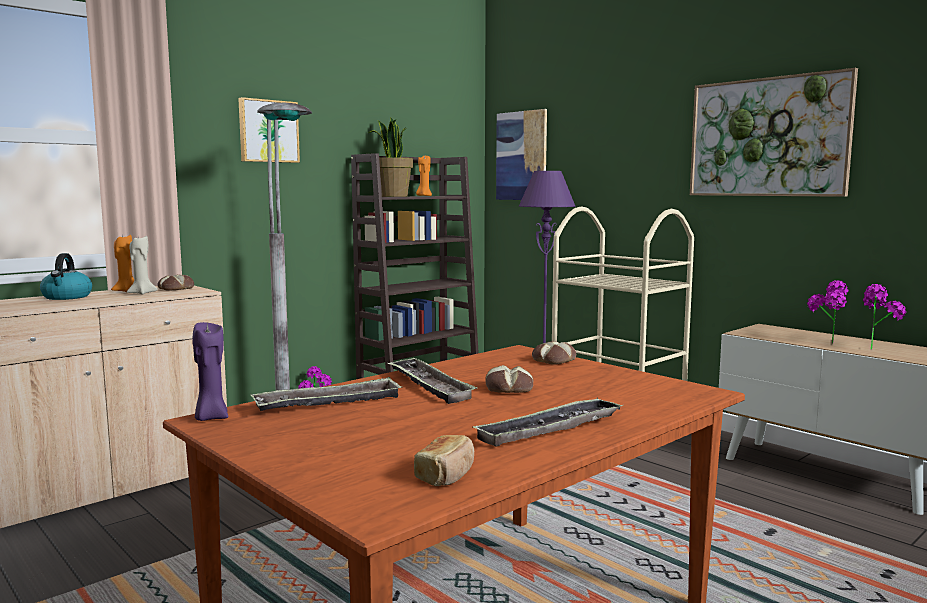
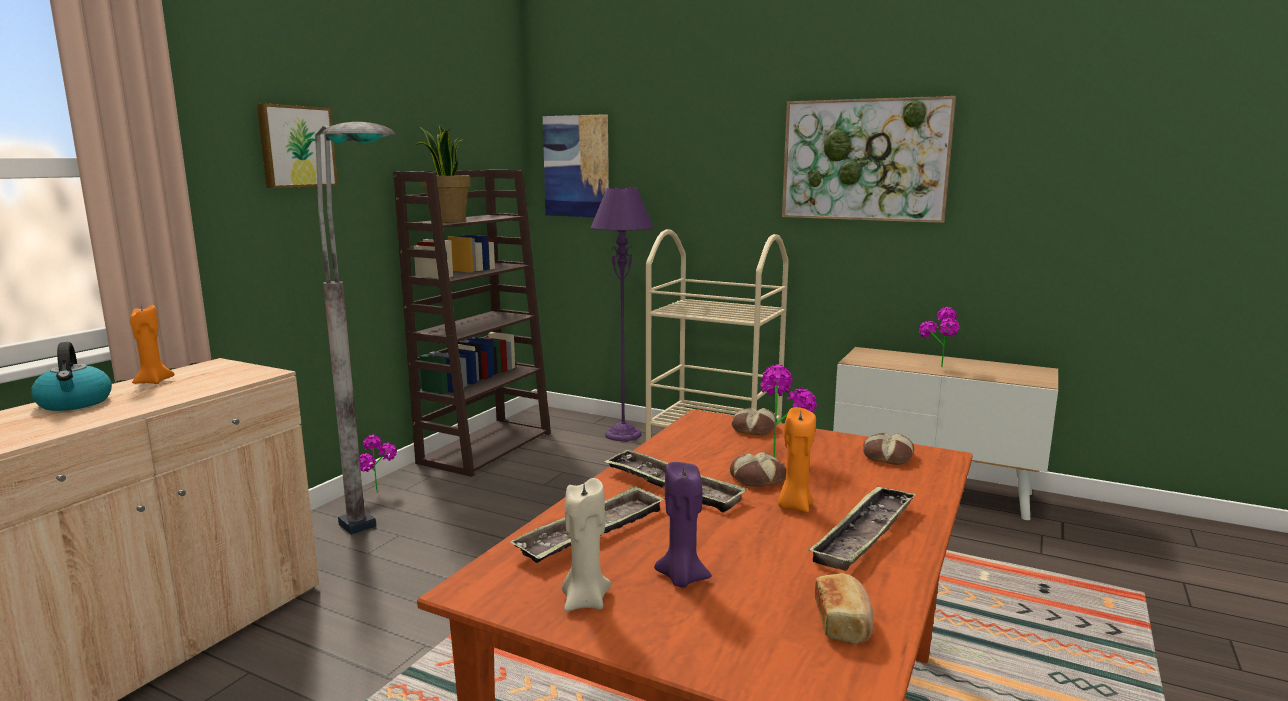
camera: 20 degrees left, 5 degrees up
(142, 293) = (184, 384): beige candle -> beige candle (585, 601)
(176, 288) = (222, 370): bread -> bread (887, 456)
(211, 418) = (477, 583): purple candle -> purple candle (682, 578)
(424, 196) = (475, 217): orange candle -> orange candle (794, 506)
(876, 348) = (982, 370): potted plant -> potted plant (780, 454)

